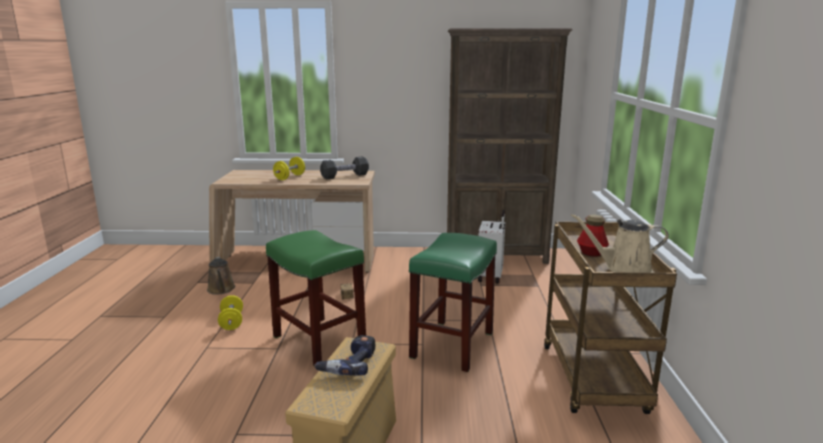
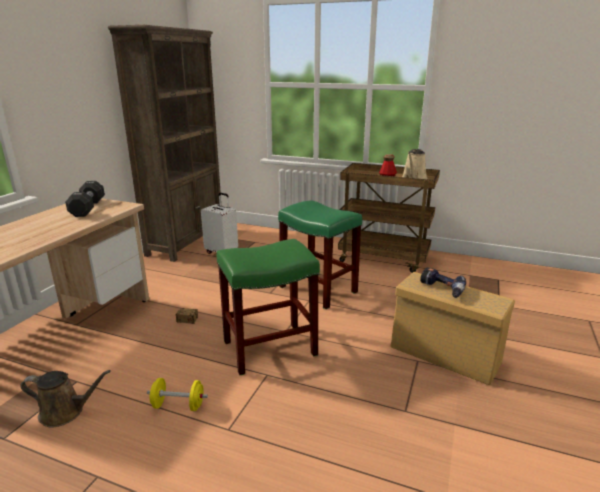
camera: 70 degrees left, 5 degrees up
(289, 177) = (36, 231): yellow dumbbell -> none

